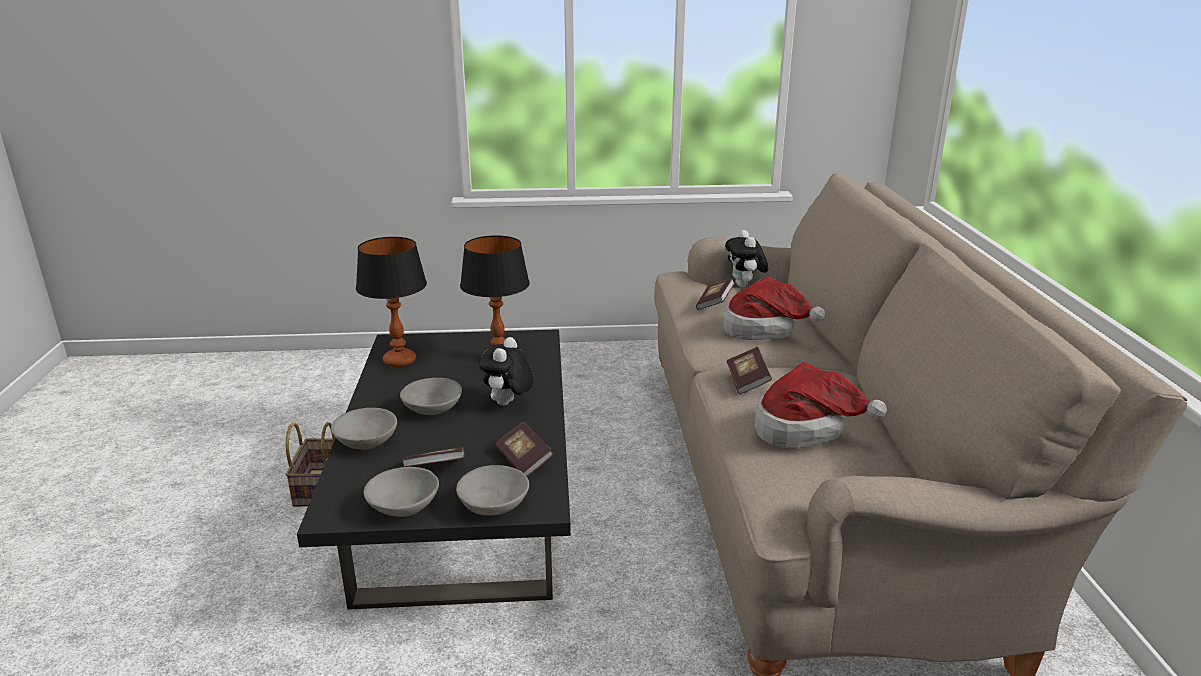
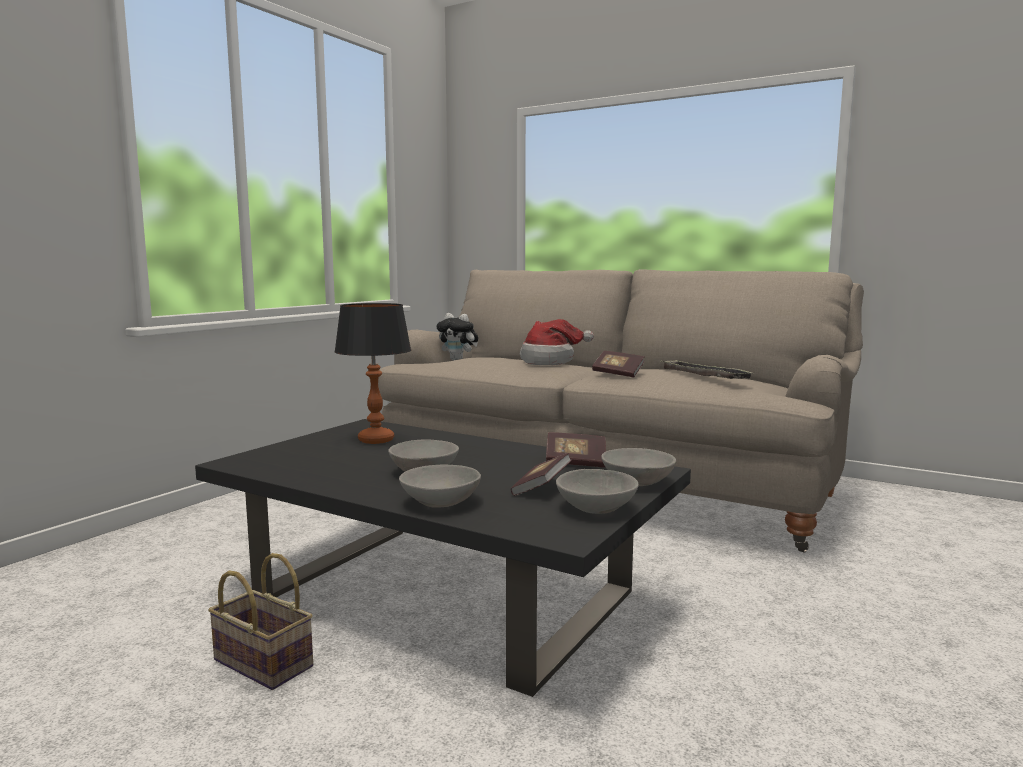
camera: 55 degrees left, 15 degrees down
(400, 361) = (287, 466): table lamp -> none
(508, 404) = (468, 451): plush toy -> none
(714, 303) = (485, 360): book -> none
(805, 429) = (704, 375): hat -> tray

